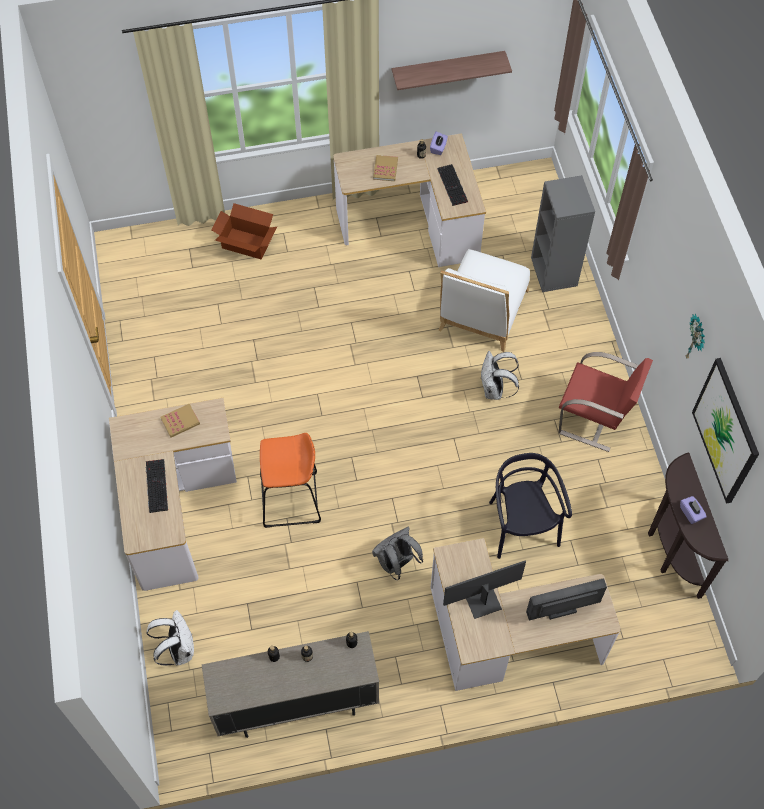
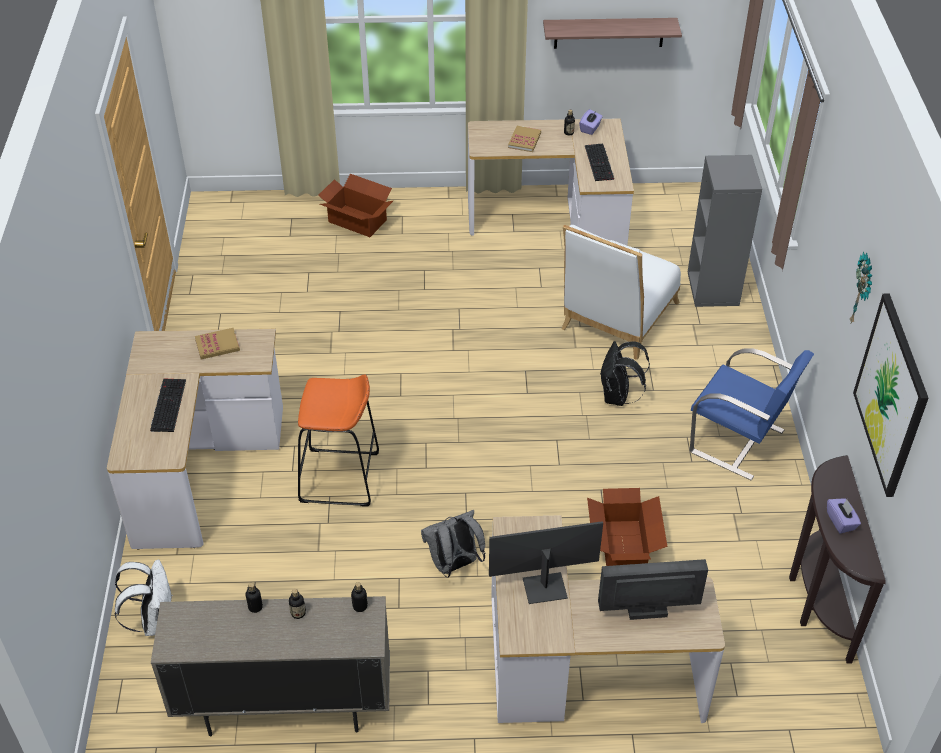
camera: 10 degrees right, 15 degrees down
(494, 390) = (618, 397): white backpack -> black backpack
(521, 526) = (624, 545): black chair -> cardboard box
(594, 418) = (738, 442): red chair -> blue chair

